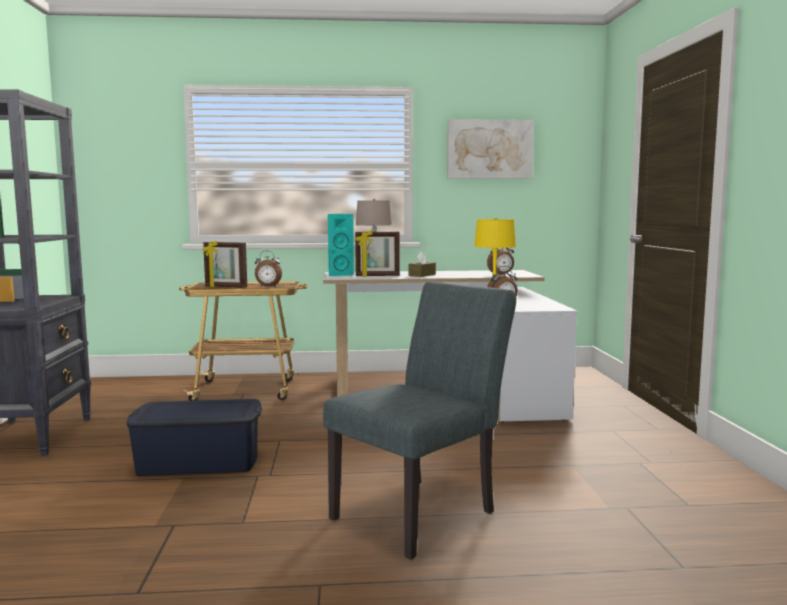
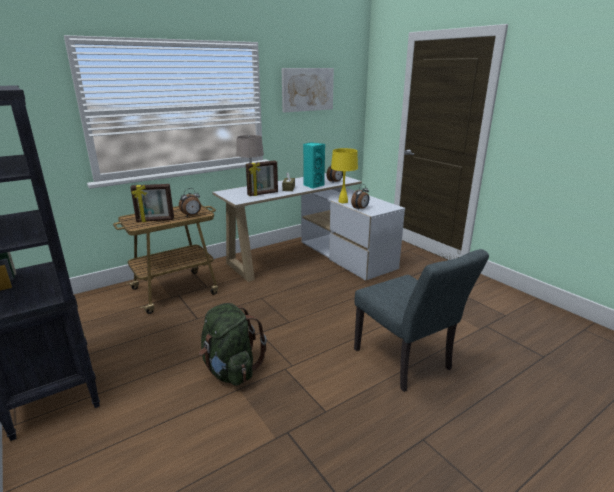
camera: 30 degrees left, 15 degrees up
(199, 462) = (231, 370): blue storage box -> green backpack
(339, 274) = (232, 195): turquoise speaker -> turquoise speaker (313, 185)
(422, 511) = (407, 363): grey chair -> grey chair turned 135 degrees clockwise

